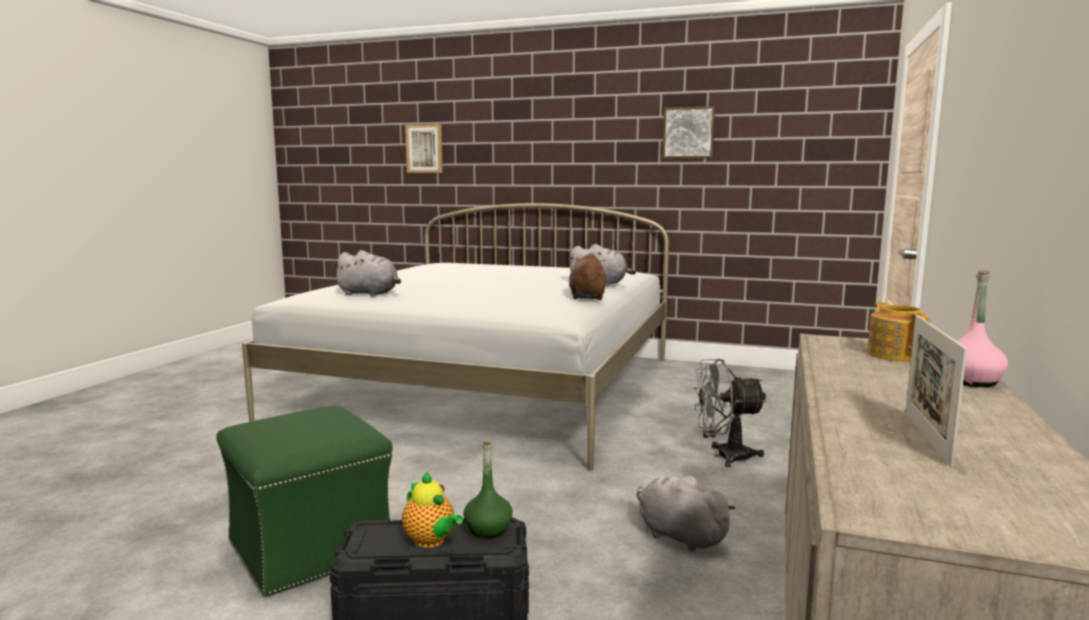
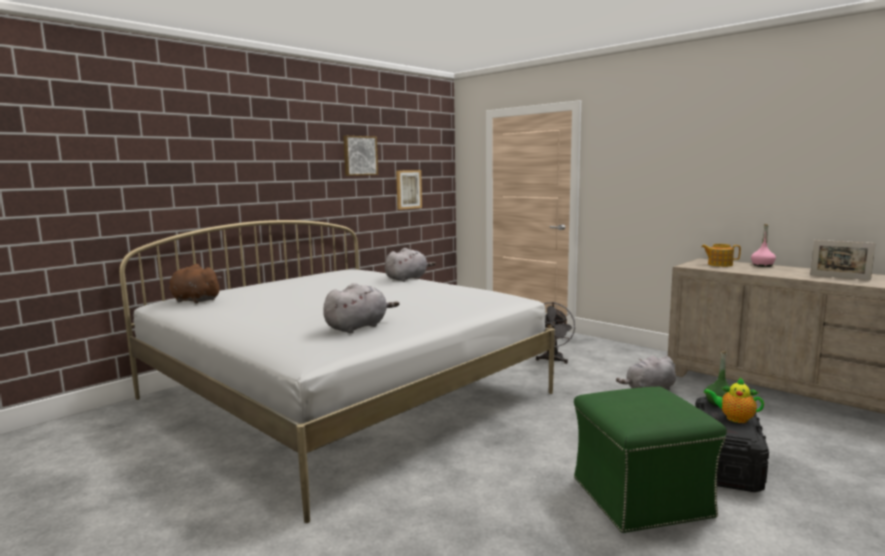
camera: 65 degrees left, 0 degrees up
(424, 148) = (103, 167): picture -> picture (408, 189)
(431, 541) = (734, 418): teapot -> teapot turned 135 degrees counterclockwise
(587, 297) = (456, 286): brown plush toy -> brown plush toy (194, 300)

